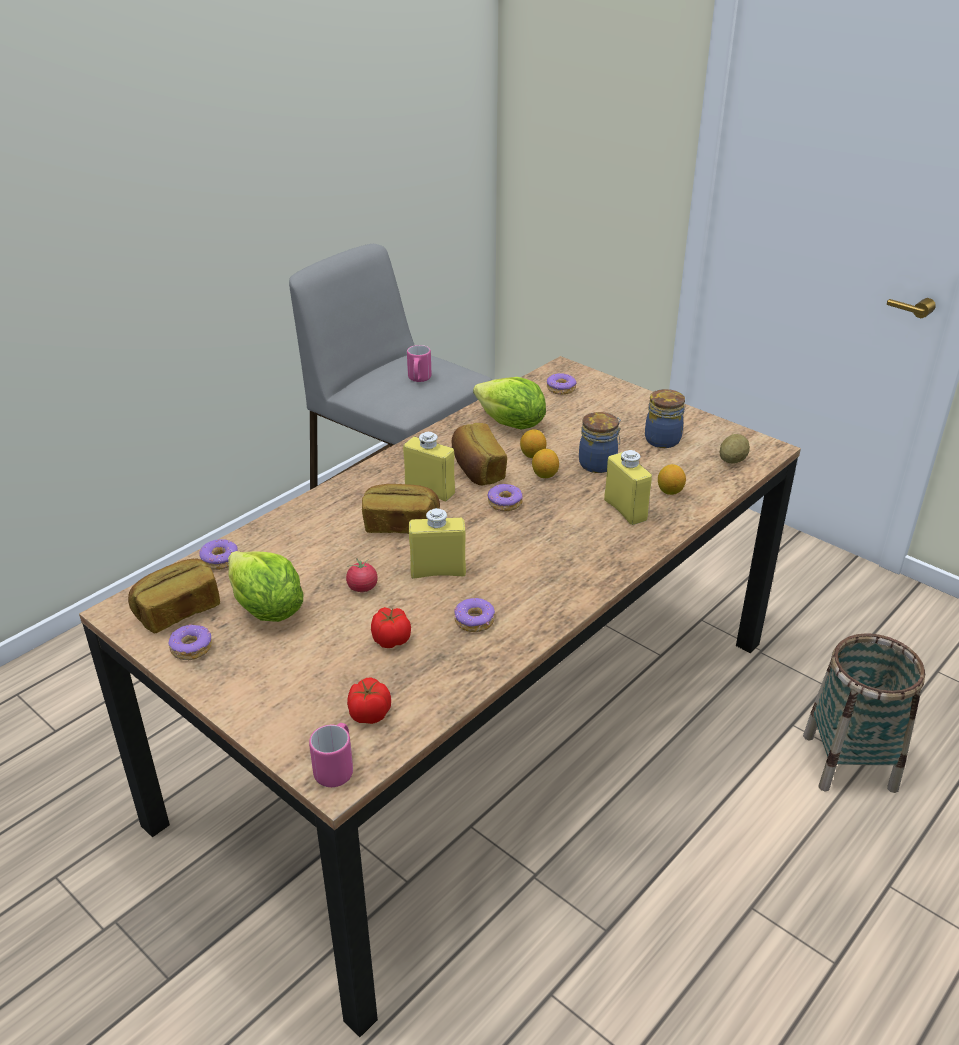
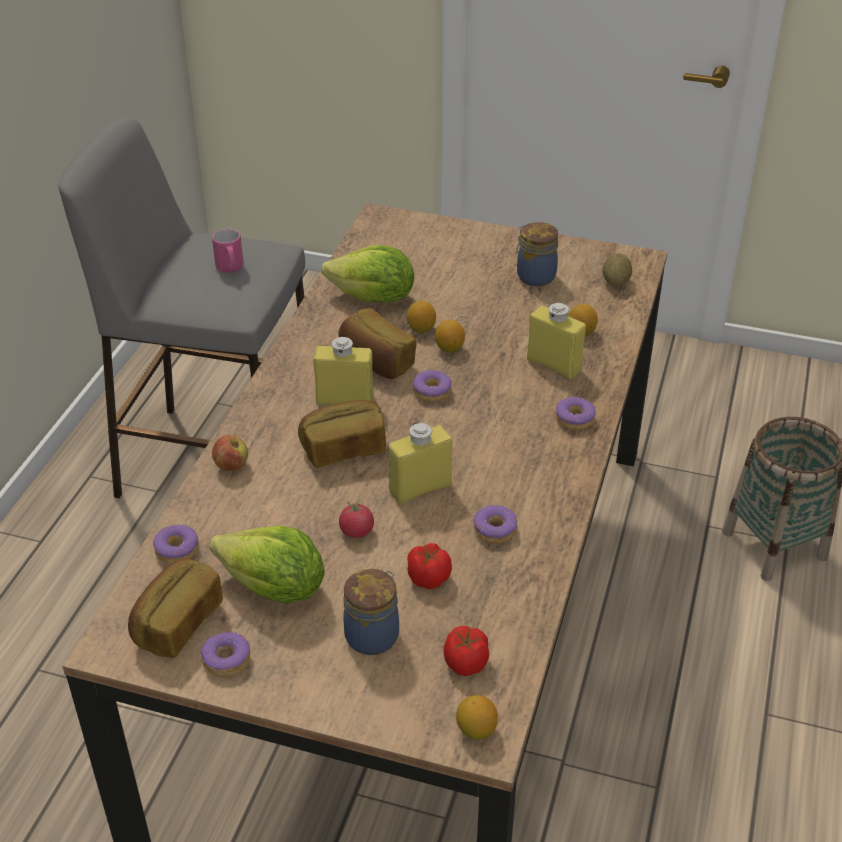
camera: 25 degrees left, 5 degrees up
(306, 513) = (231, 466): none -> apple
(336, 768) = (476, 730): pink mug -> lemon
(561, 389) = (395, 243): donut -> donut (575, 419)
(599, 464) = (493, 320): jar -> jar (373, 635)

